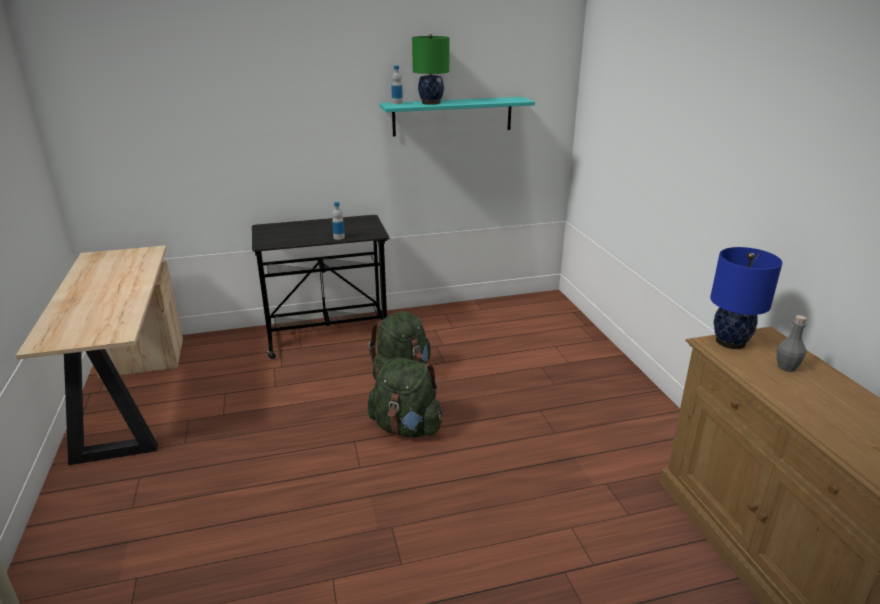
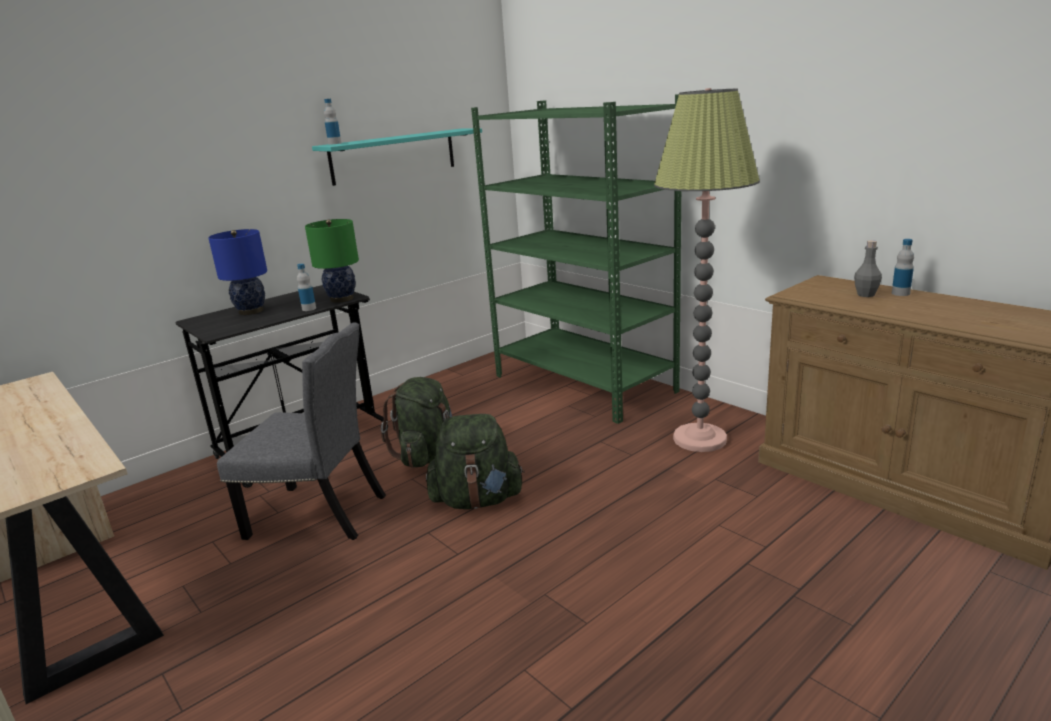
camera: 25 degrees left, 5 degrees down
(296, 397) = (315, 514): none -> grey chair
(430, 103) = (373, 139): green table lamp -> green table lamp (341, 299)
(571, 349) = (583, 383): none -> green bookcase
(626, 439) = (700, 439): none -> floor lamp
(730, 342) = (803, 290): blue table lamp -> blue table lamp (251, 311)
(826, 377) = (900, 293): none -> bottle

